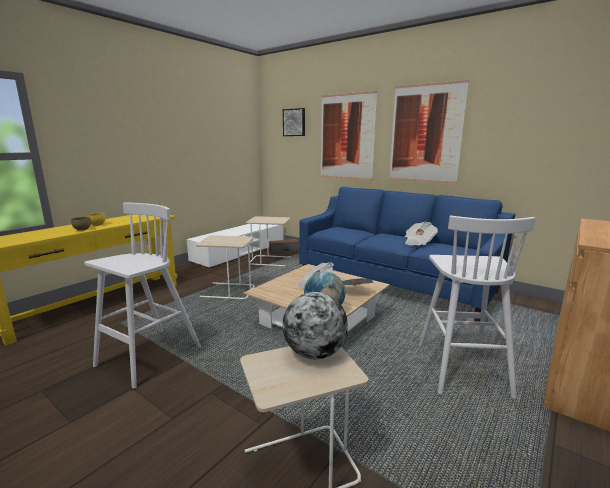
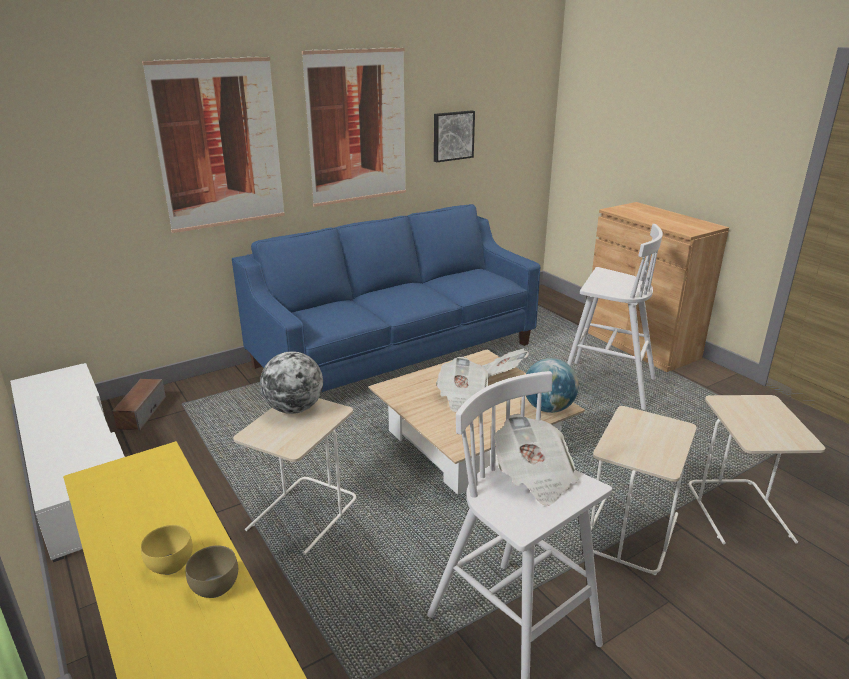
camera: 70 degrees left, 10 degrees up
(270, 261) = (188, 439): beige side table -> beige side table (629, 530)
(294, 122) = (68, 124): picture -> picture (452, 135)
(314, 353) = (737, 410): globe -> globe (294, 409)
(418, 242) = (435, 286): newspaper -> newspaper (534, 477)

